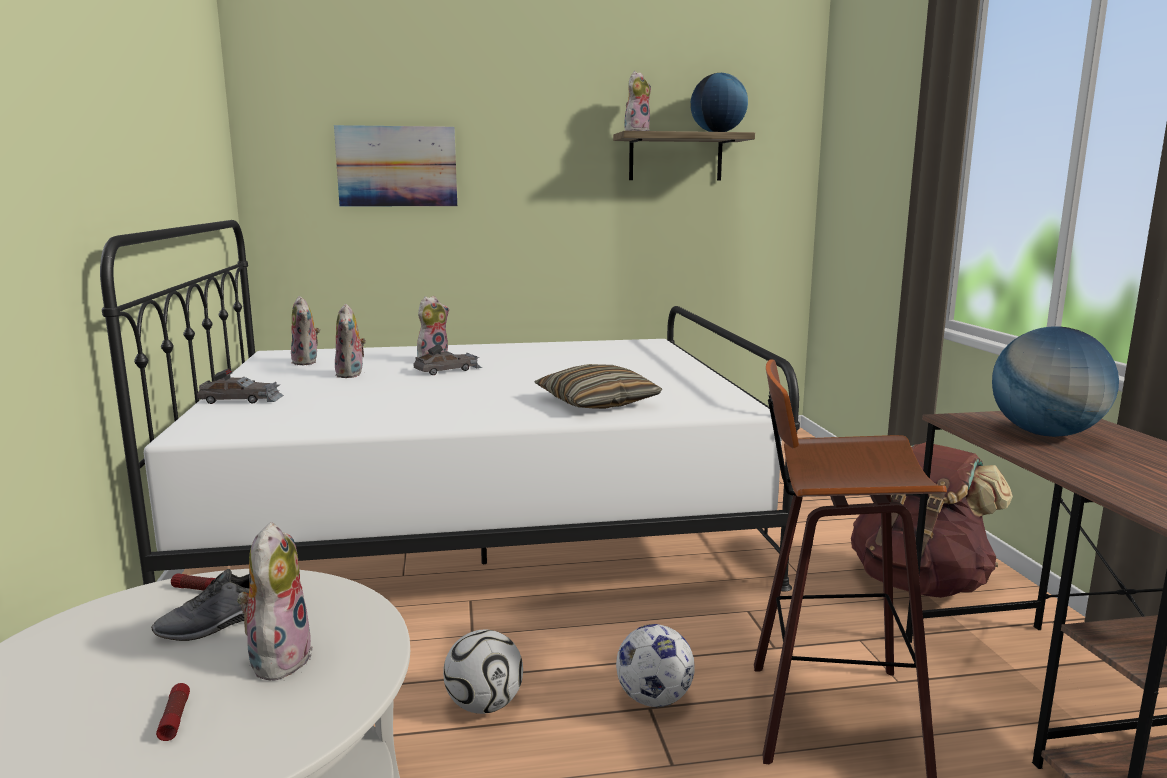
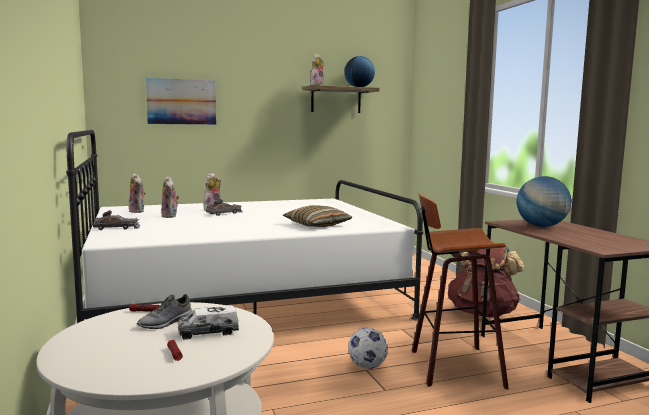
camera: 10 degrees left, 5 degrees down
(278, 658) = (208, 332): plush toy -> toy truck
(484, 705) = (282, 374): football -> none

